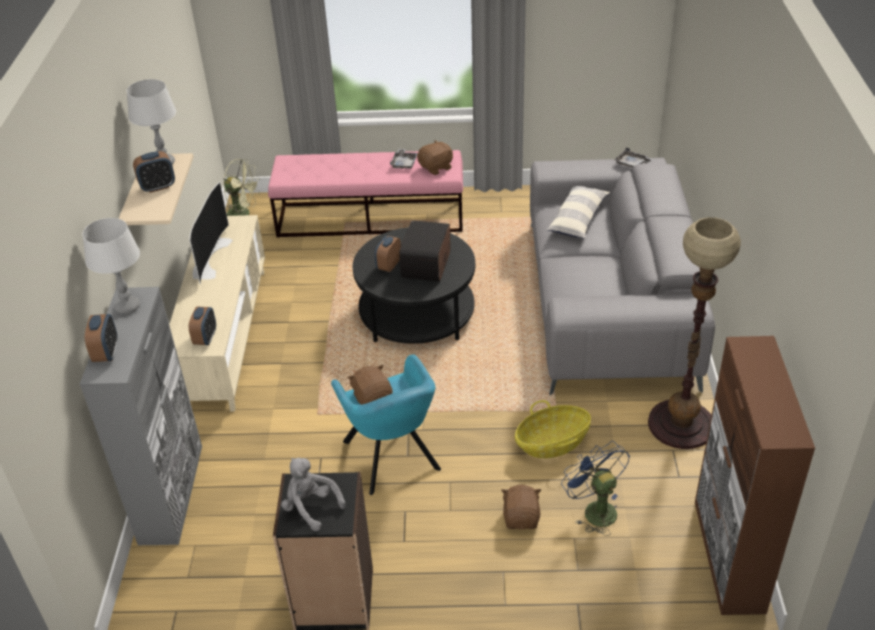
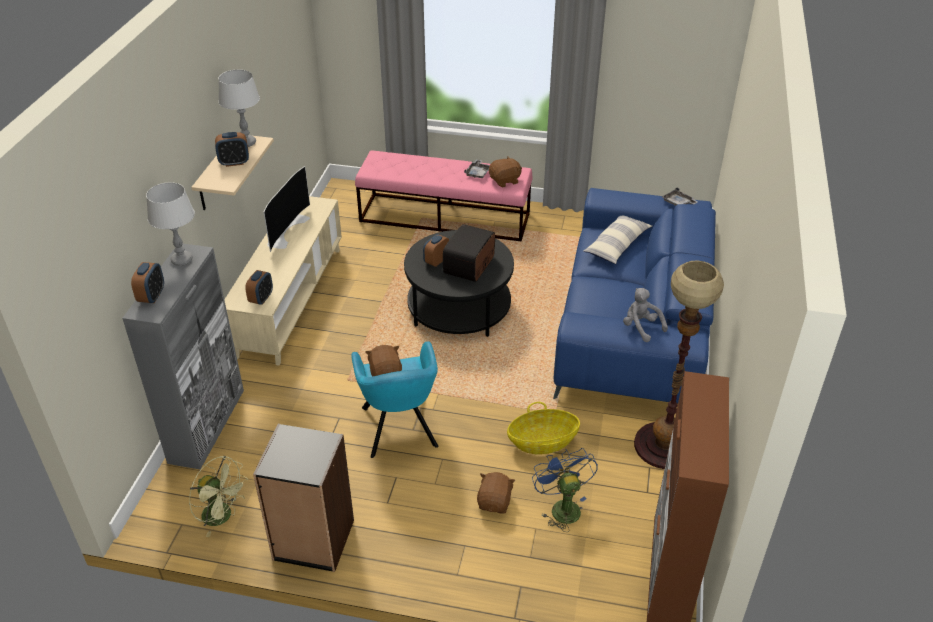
camera: 10 degrees right, 0 degrees up
(243, 214) = (337, 197): green fan -> green fan (223, 516)
(311, 507) = (292, 456): grey plush toy -> grey plush toy (641, 327)
(608, 302) = (633, 324): grey sofa -> blue sofa

